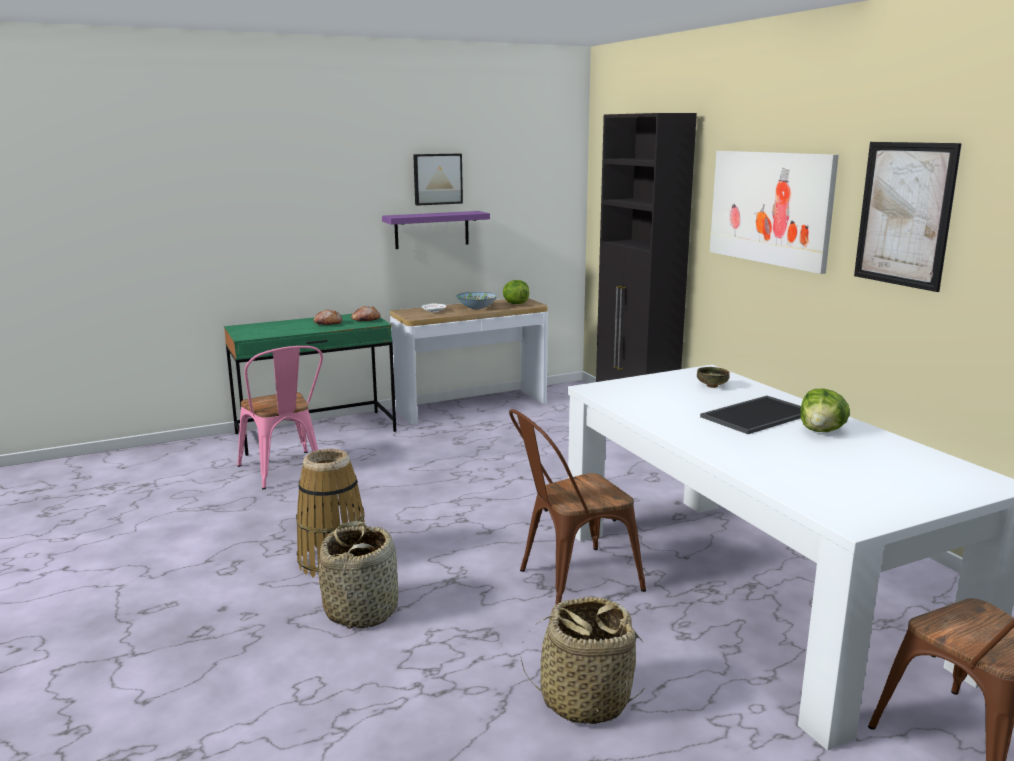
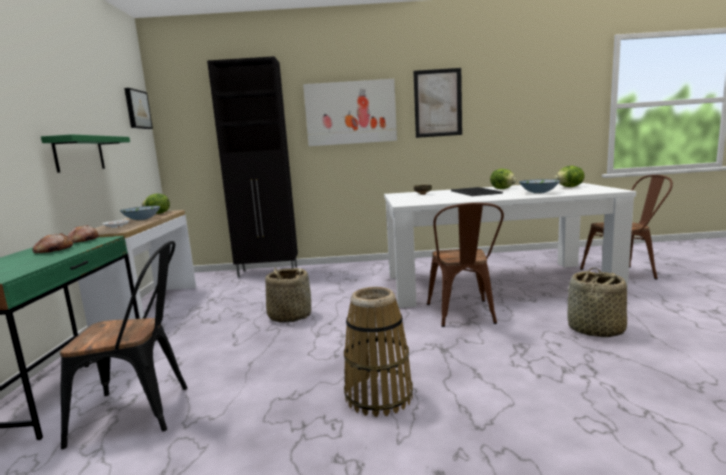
camera: 65 degrees left, 5 degrees down
(285, 472) = (142, 412): pink chair -> black chair
(362, 610) = (473, 389): basket -> basket (289, 316)
(432, 230) = (79, 154): purple shelf -> green shelf
(437, 179) = (74, 104): picture -> picture (137, 109)
(770, 459) = (539, 193): none -> bowl
(890, 483) = (569, 187): none -> lettuce

